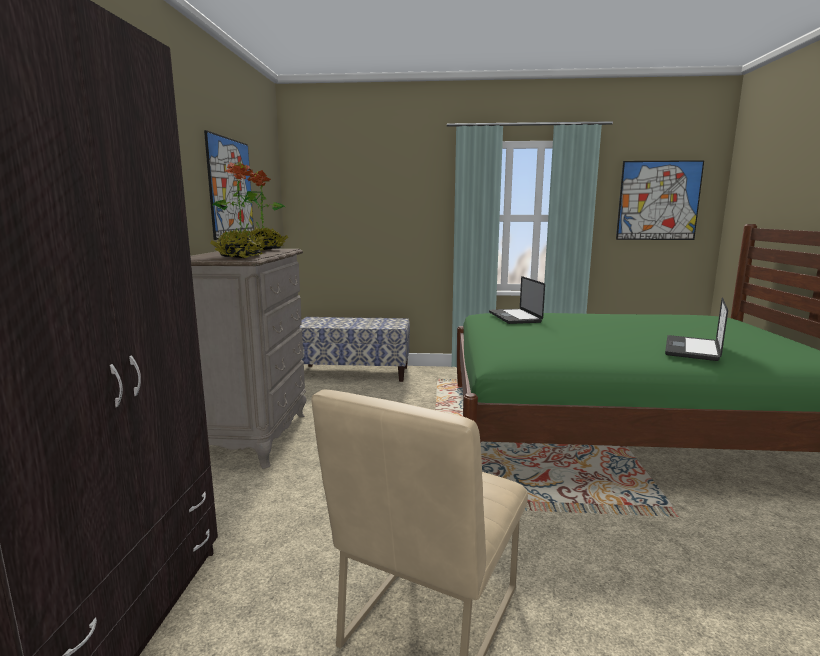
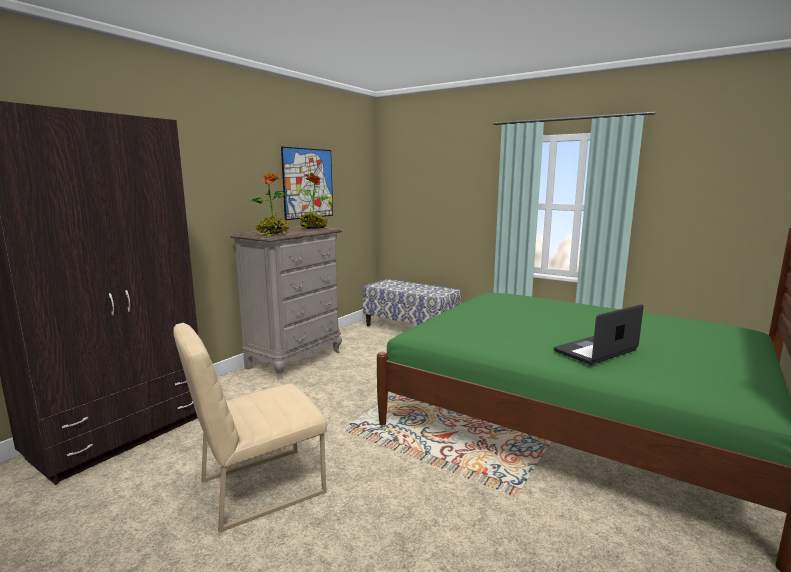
camera: 30 degrees right, 0 degrees up
(514, 317) = (502, 299): laptop -> none
(658, 200) = (715, 193): picture -> none

